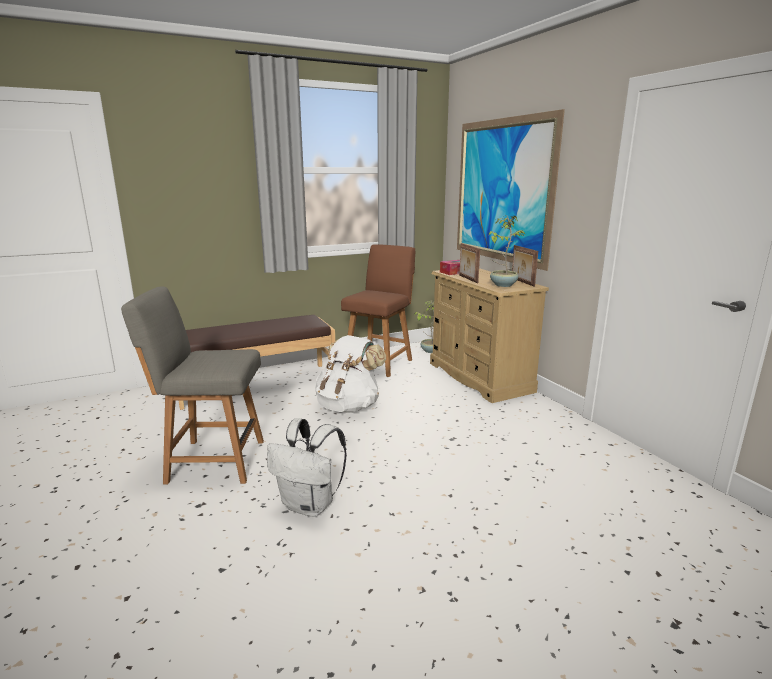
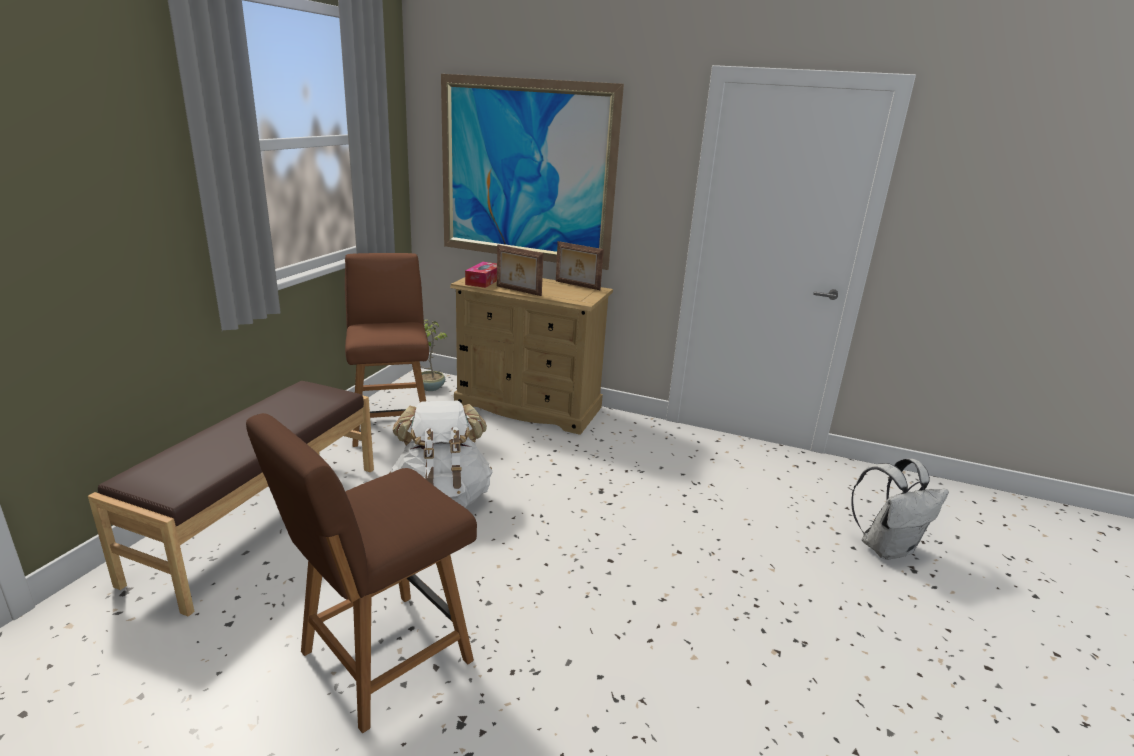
camera: 45 degrees left, 5 degrees up
(212, 461) = (381, 659): grey chair -> brown chair
(310, 505) = (581, 639): white backpack -> white backpack (886, 547)
(502, 285) = (569, 294): potted plant -> none

